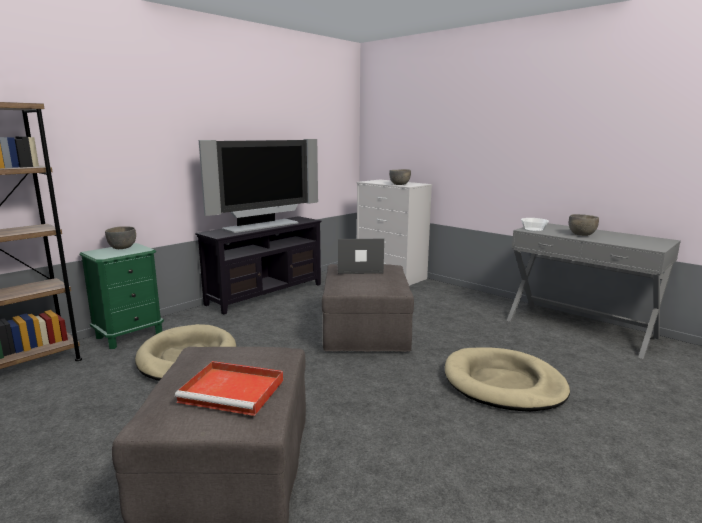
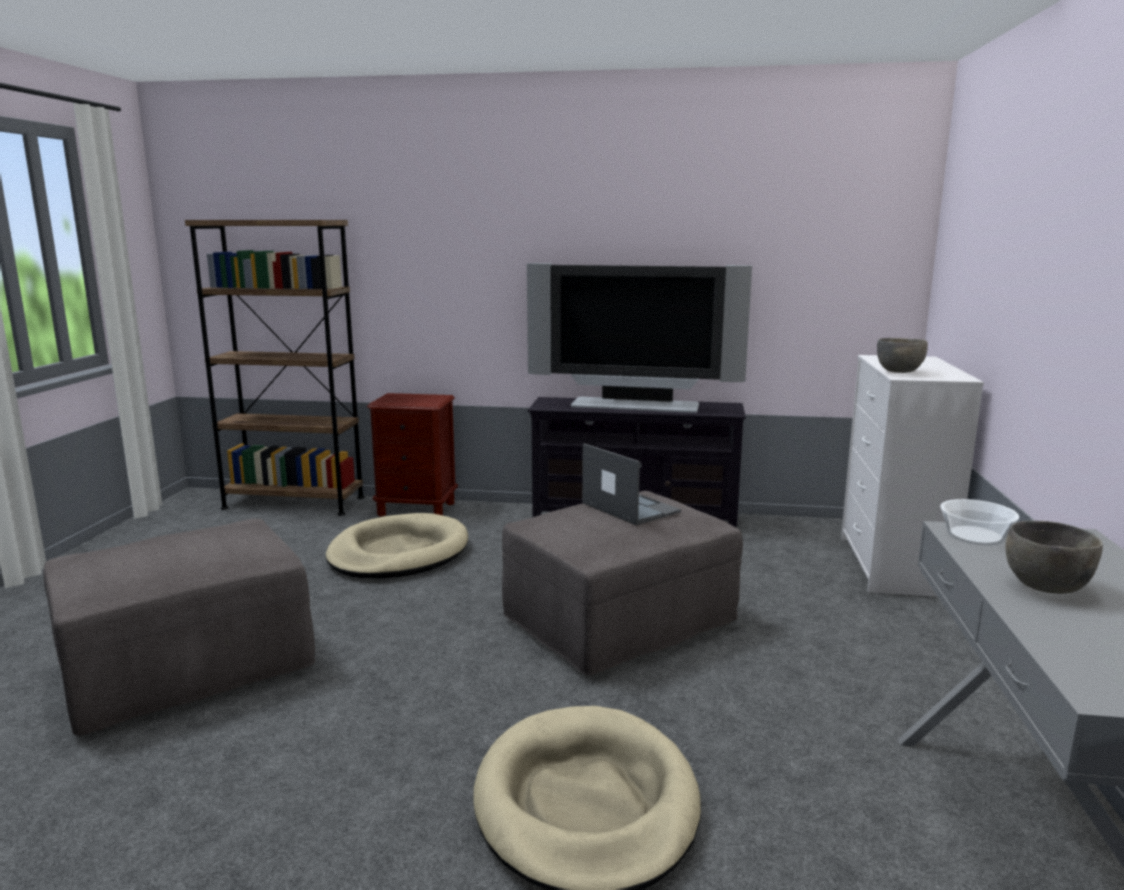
camera: 55 degrees right, 0 degrees up
(122, 248) = (423, 397): grey bowl -> none
(129, 335) = (416, 509): green nightstand -> brown nightstand
(234, 391) = (136, 564): red tray -> none

